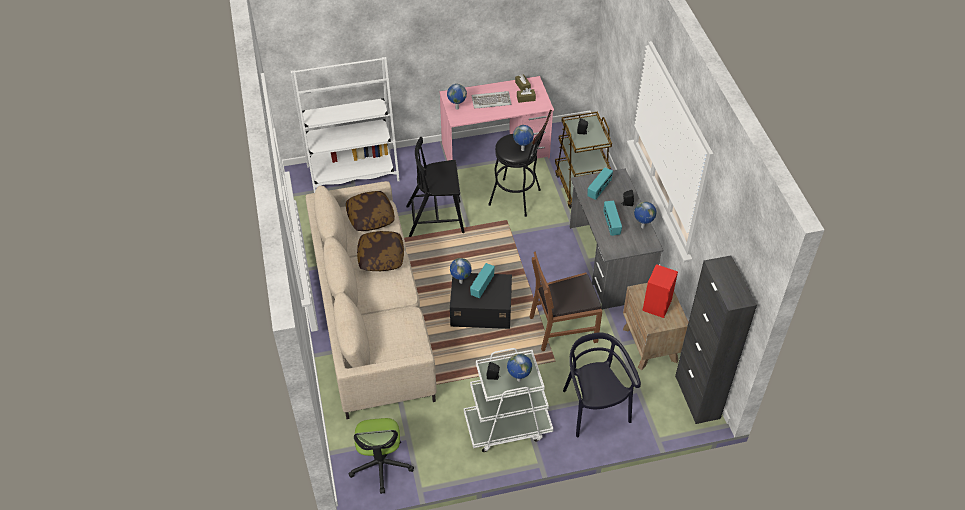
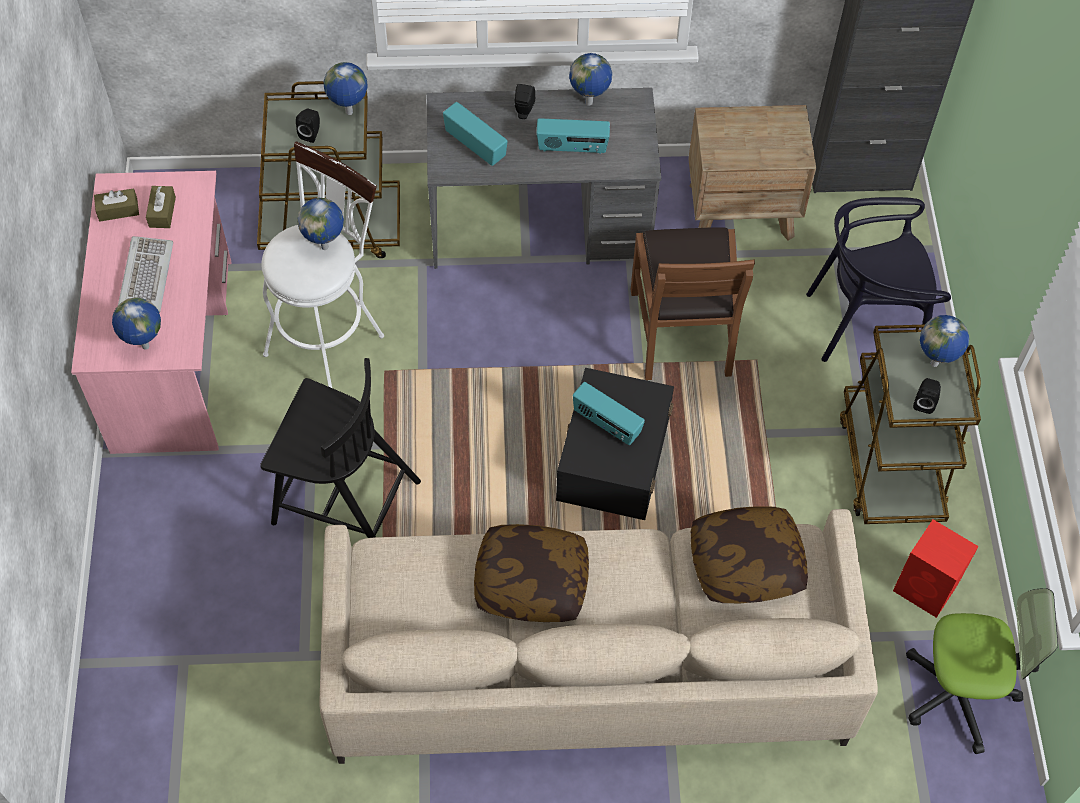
camera: 80 degrees left, 10 degrees up
(353, 173) = (145, 656): white bookcase -> none
(370, 217) = (406, 588): pillow -> pillow (745, 564)
(436, 219) = (343, 500): black chair -> black chair turned 75 degrees counterclockwise
(460, 282) = (587, 460): globe -> globe (349, 113)
(507, 426) = (890, 464): white cart -> brown cart
(519, 198) = (330, 338): black stool -> white stool
(656, 306) = (755, 139): red speaker -> red speaker (926, 588)

